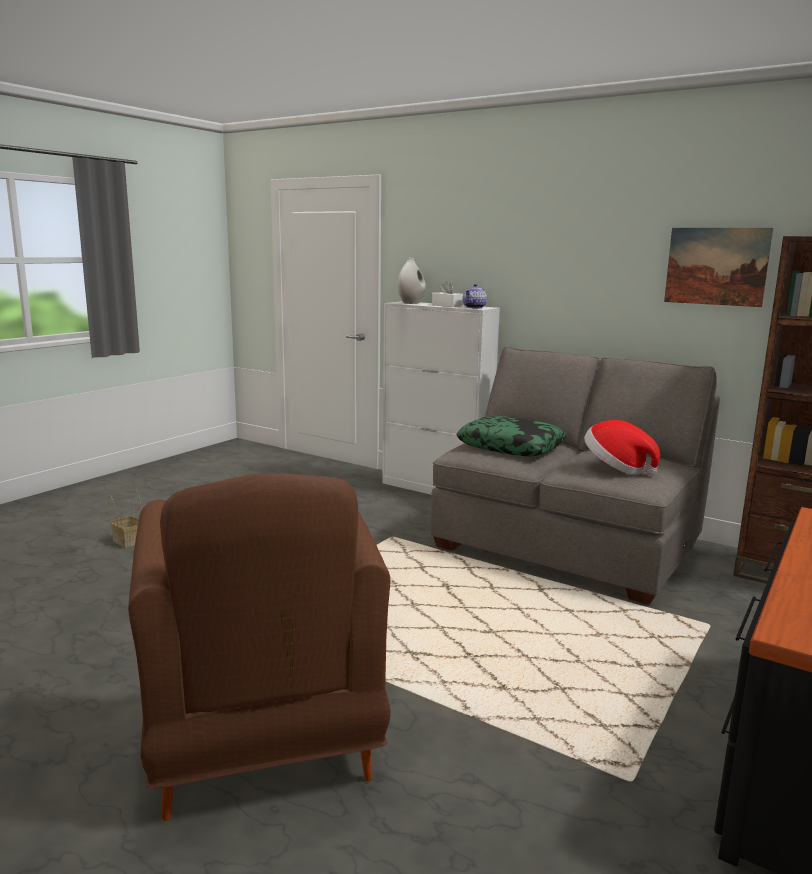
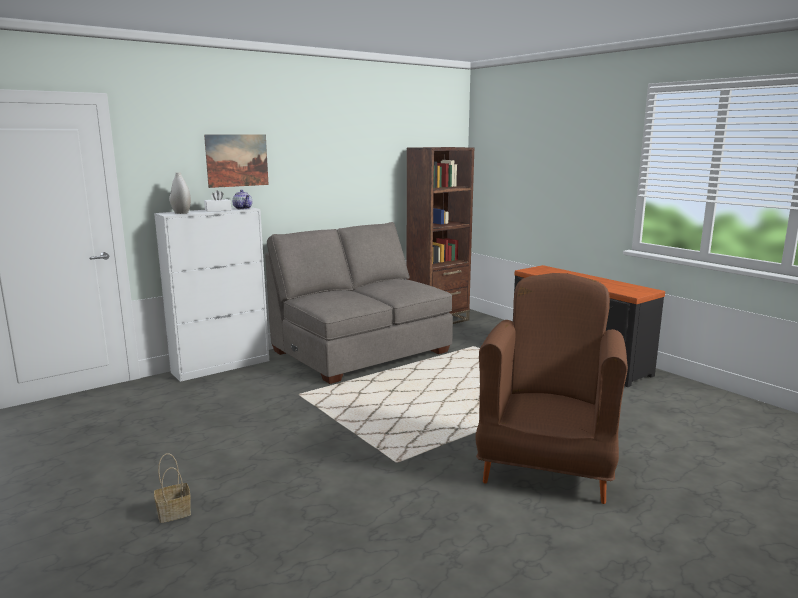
camera: 70 degrees left, 0 degrees up
(263, 747) = (547, 466): brown armchair -> brown armchair turned 75 degrees counterclockwise
(511, 447) = (339, 298): pillow -> none
(616, 468) = (407, 287): hat -> none
(716, 266) = (374, 165): picture -> picture (237, 160)

